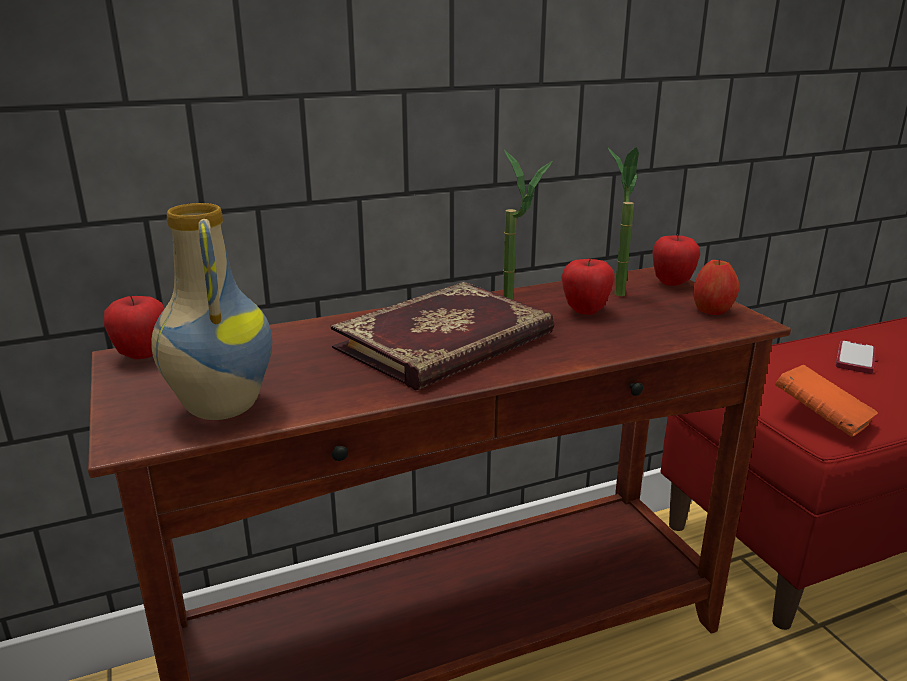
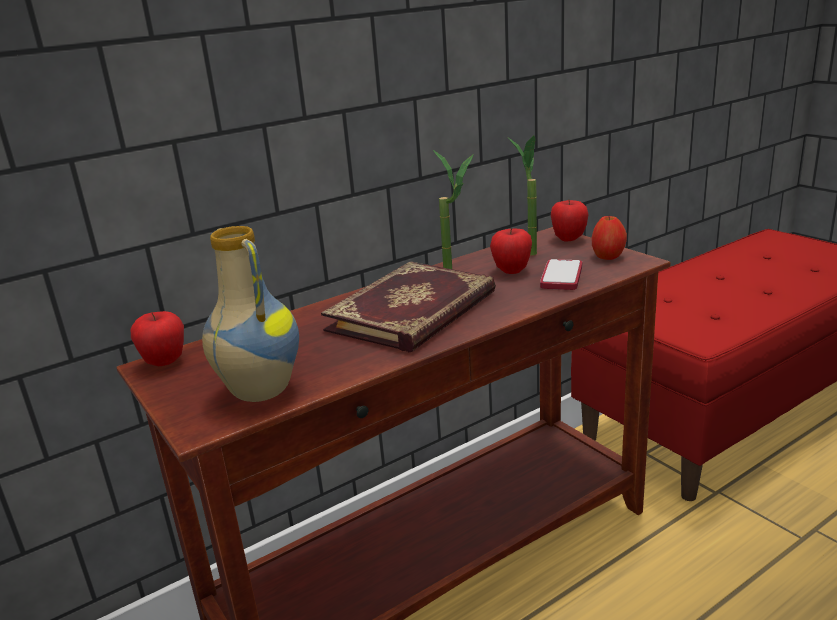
camera: 10 degrees left, 0 degrees up
(820, 420) = (695, 330): orange book -> none
(855, 359) = (707, 279): phone -> phone (561, 276)

